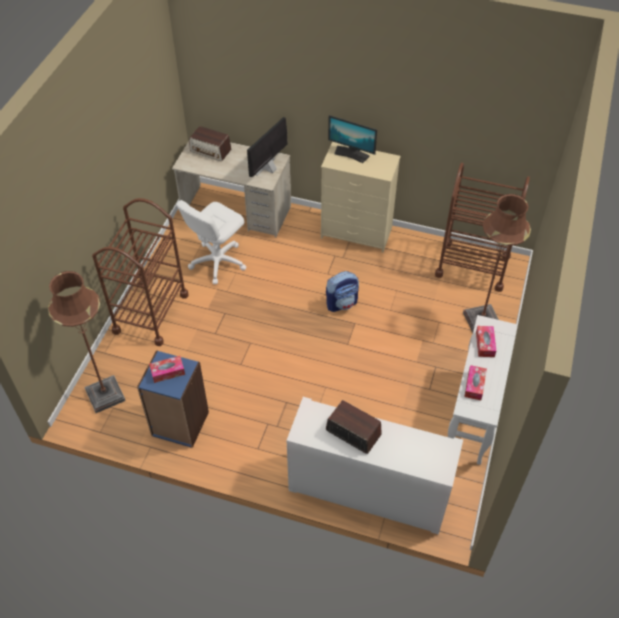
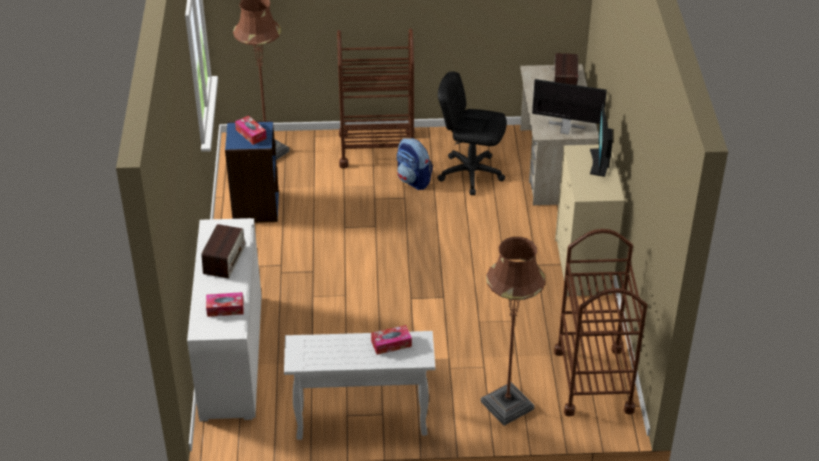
camera: 70 degrees right, 10 degrees down
(217, 262) = (471, 173): white office chair -> black office chair
(342, 303) = (466, 280): backpack -> backpack (413, 180)
(474, 385) = (329, 345): tissue box -> tissue box (225, 308)

